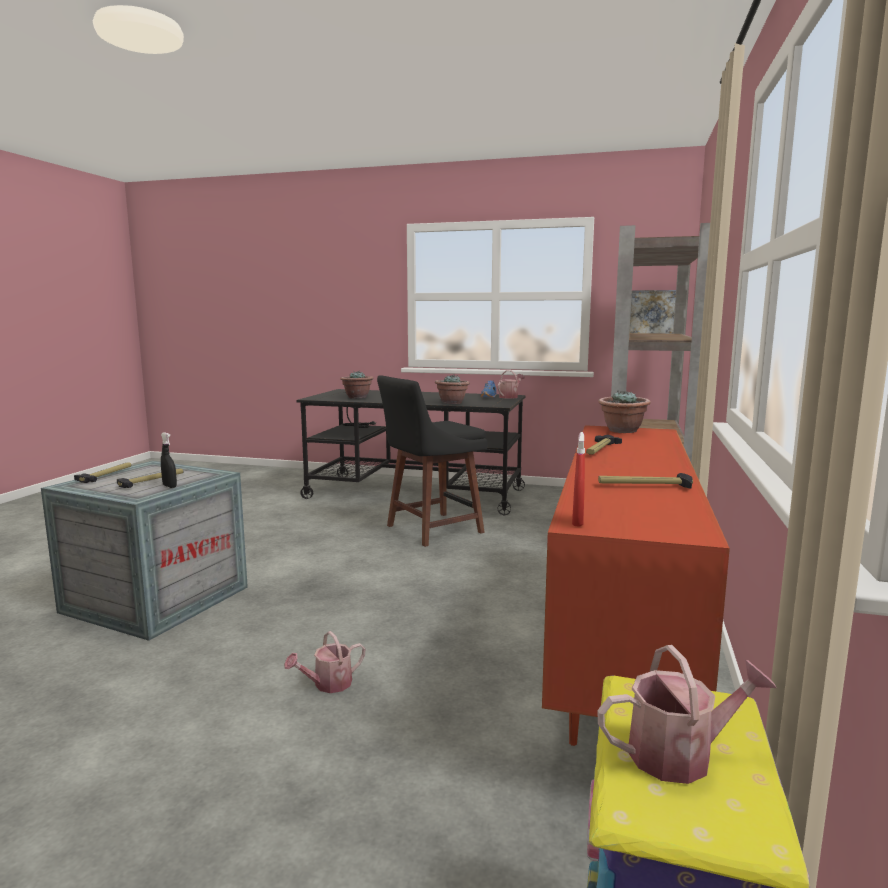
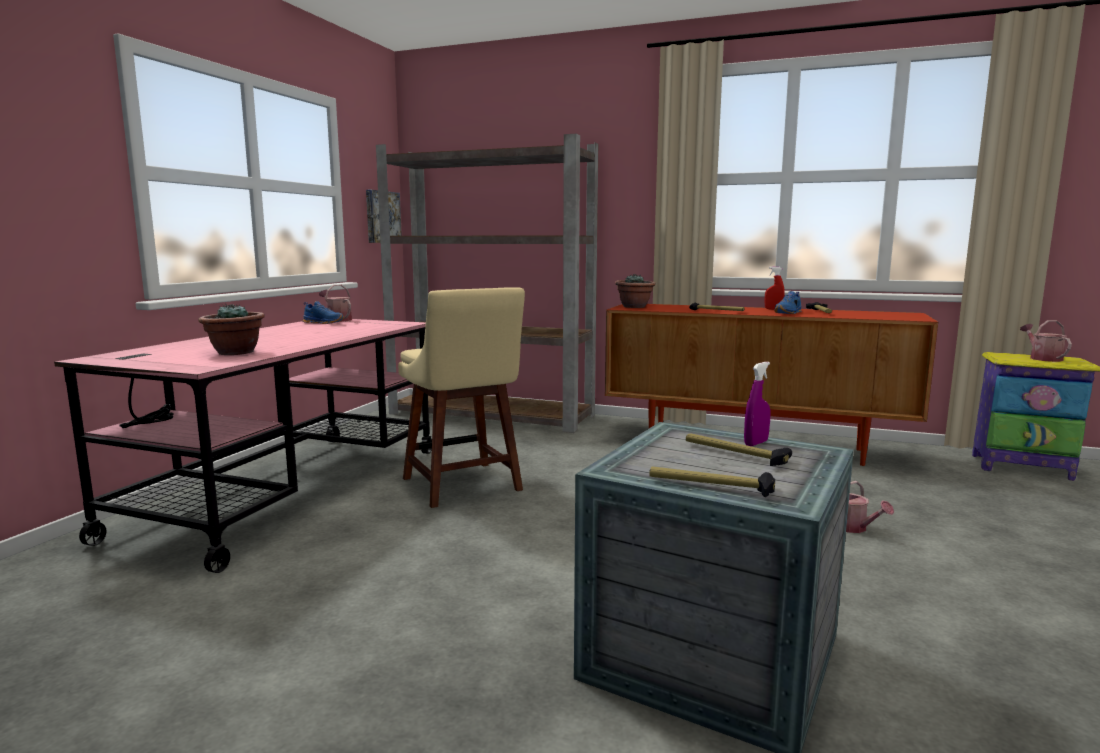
camera: 85 degrees left, 0 degrees up
(169, 486) = (756, 443): black spray bottle -> purple spray bottle
(414, 494) = (289, 491): black desk -> pink desk
(430, 529) = (463, 486): black stool -> beige stool
(452, 403) = (366, 330): potted plant -> none
(577, 522) = (913, 319): red spray bottle -> red spray bottle (773, 309)
(608, 472) = (789, 313): none -> blue shoe

